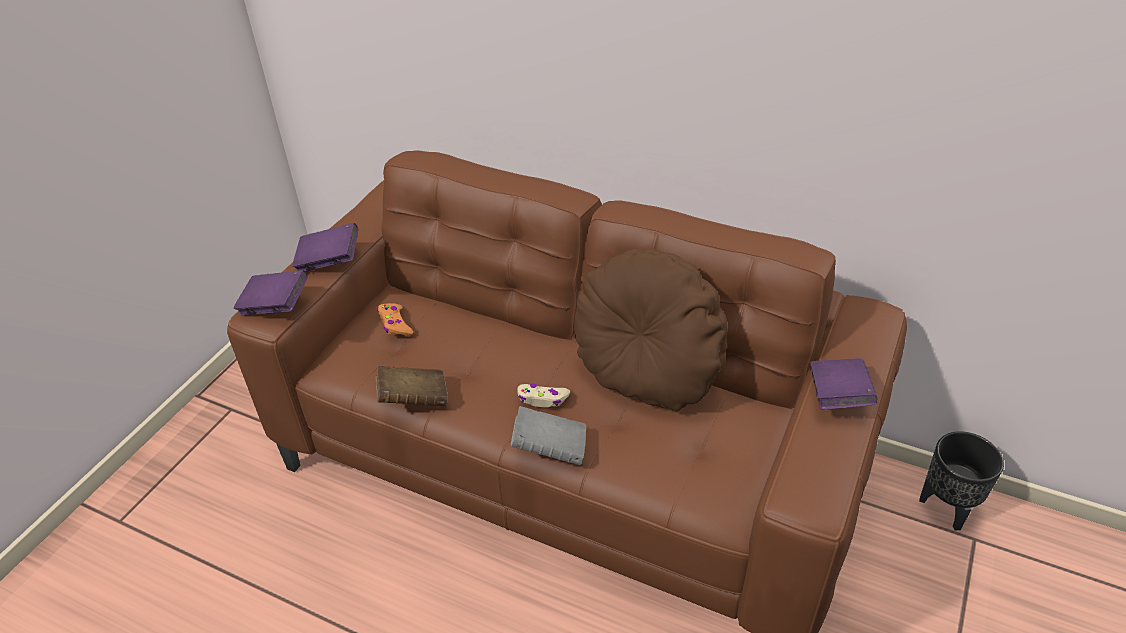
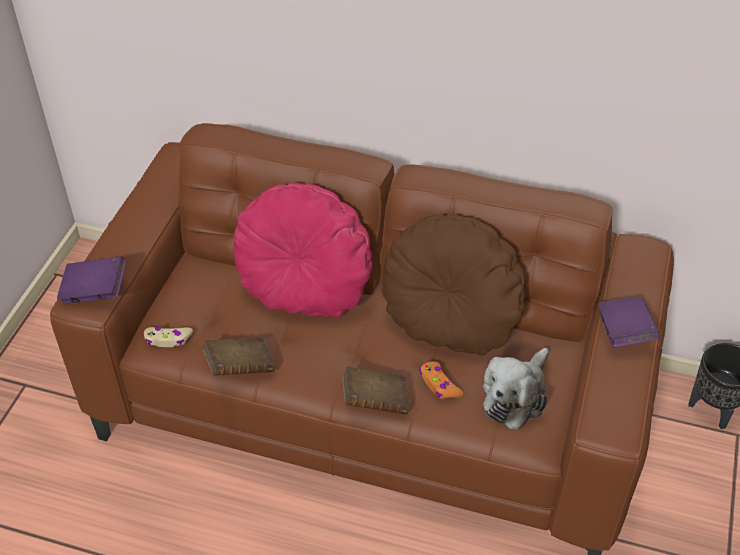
camera: 10 degrees left, 5 degrees up
(329, 261) = (134, 240): purple book -> none
(395, 324) = (203, 294): orange game controller -> orange game controller (439, 385)
(499, 334) = (305, 295): none -> pink pillow
(542, 399) = (359, 355): beige game controller -> beige game controller (168, 339)
(549, 448) = (375, 401): grey book -> brown book
(708, 459) = (516, 396): none -> plush toy

